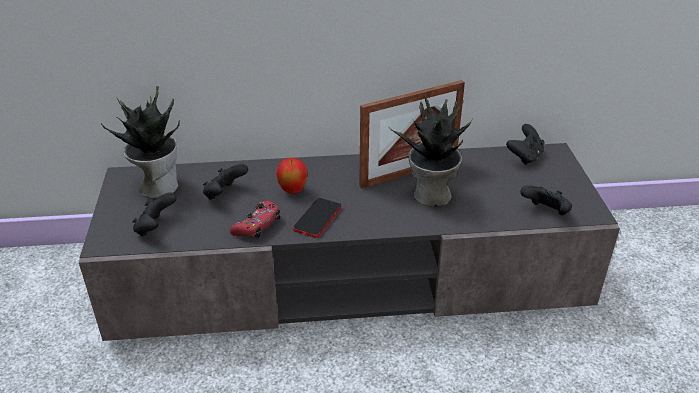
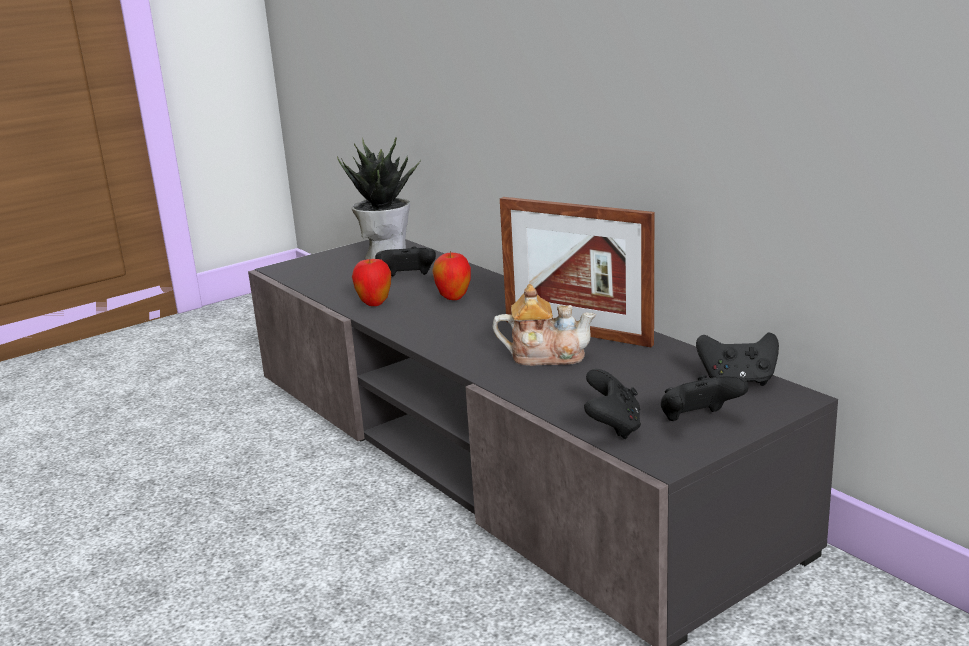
camera: 60 degrees right, 15 degrees down
(155, 228) = (322, 274): black game controller -> black game controller (698, 421)
(257, 225) = (374, 303): red game controller -> apple
(317, 218) = (420, 321): phone -> none
(431, 196) = (545, 356): potted plant -> teapot

